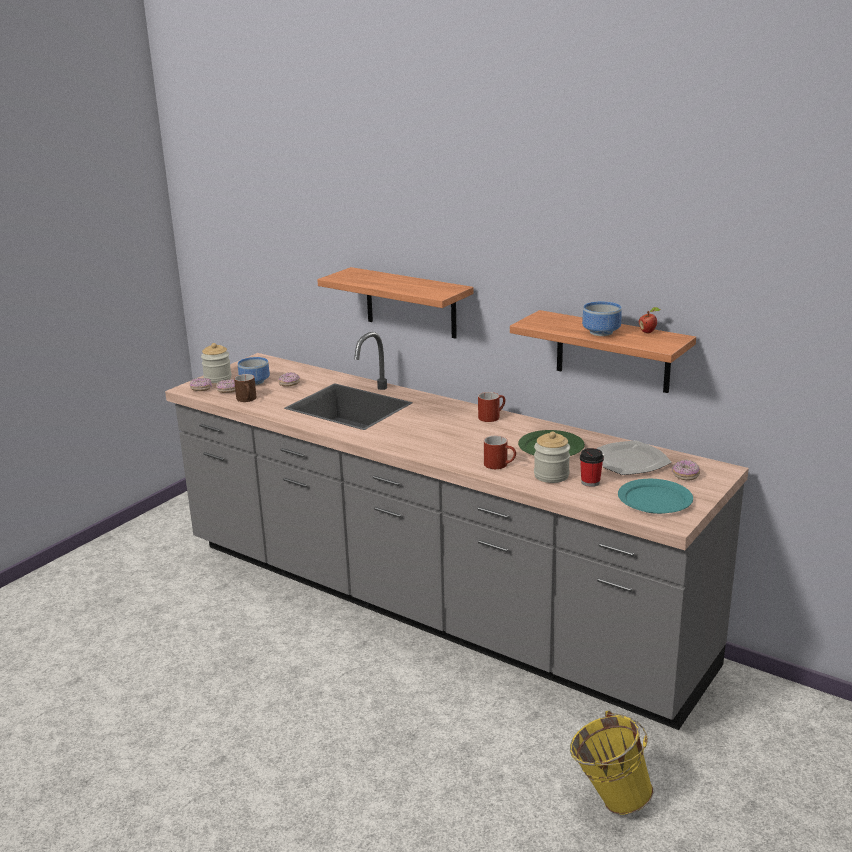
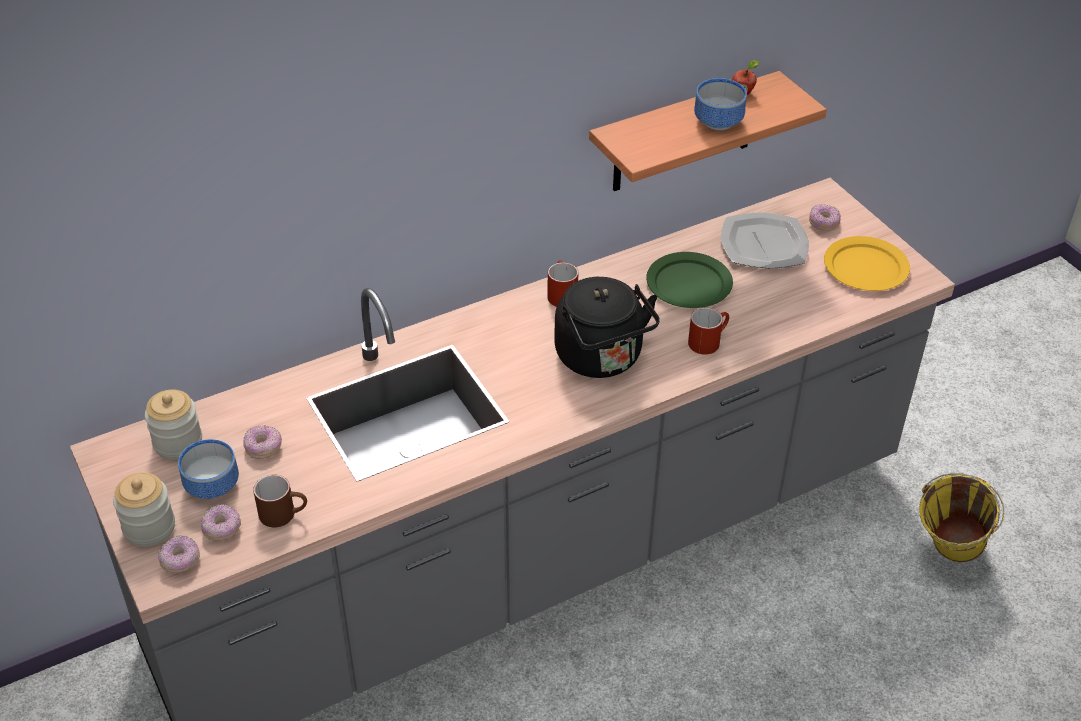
camera: 65 degrees left, 20 degrees up
(410, 303) = (382, 216): shelf -> none
(445, 440) = (602, 359): none -> black kettle
(551, 475) = (762, 313): jar -> jar (178, 442)
(590, 482) = (798, 292): cup -> none
(654, 500) = (866, 268): turquoise plate -> yellow plate

